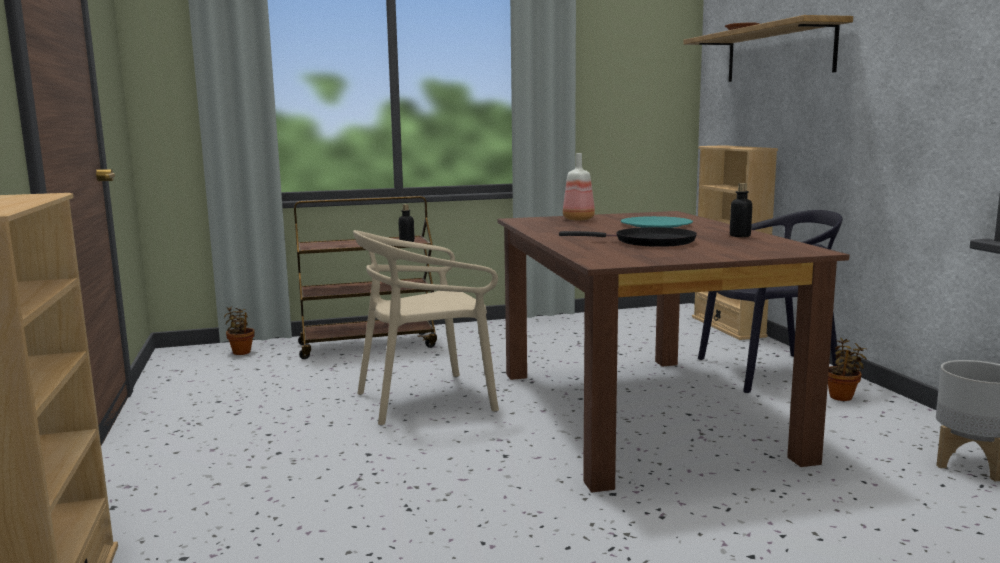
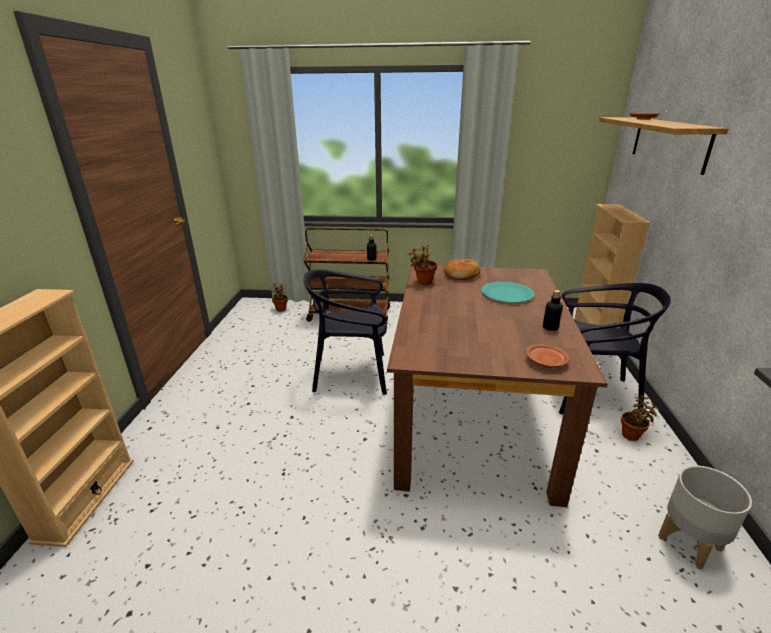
camera: 20 degrees right, 15 degrees up
(426, 400) = (352, 374): beige chair -> black chair
(536, 226) = (423, 282): none -> potted plant
(579, 219) = (462, 275): bottle -> bread
(649, 242) = (472, 326): black frying pan -> none
(766, 250) = (545, 361): none -> brown plate

